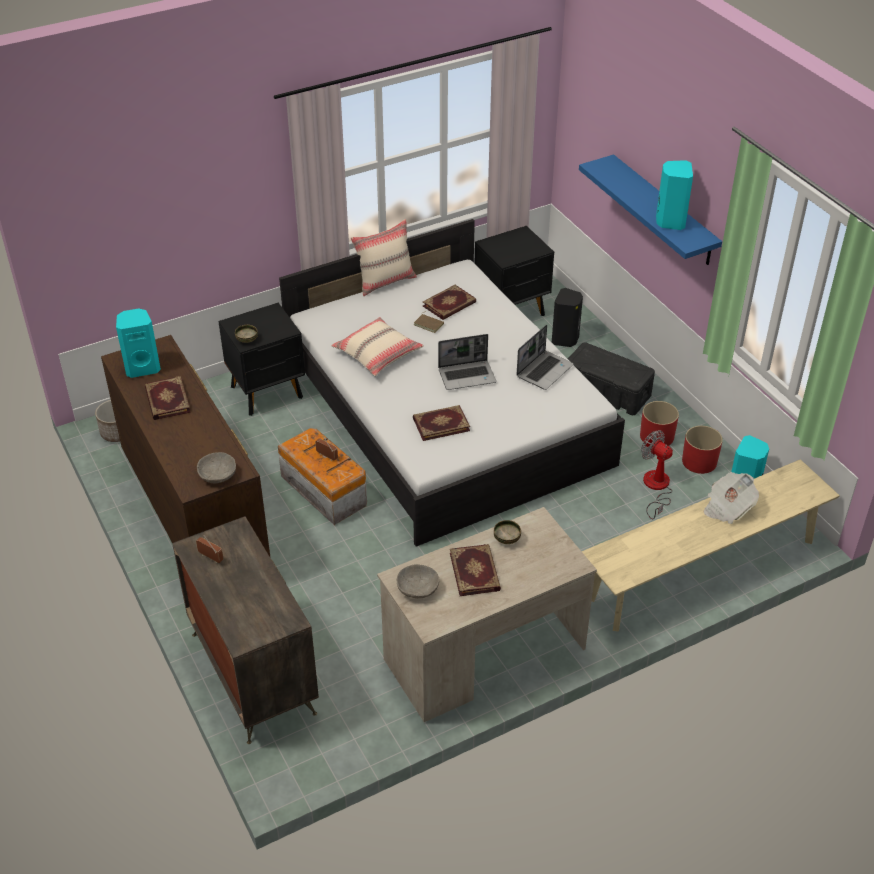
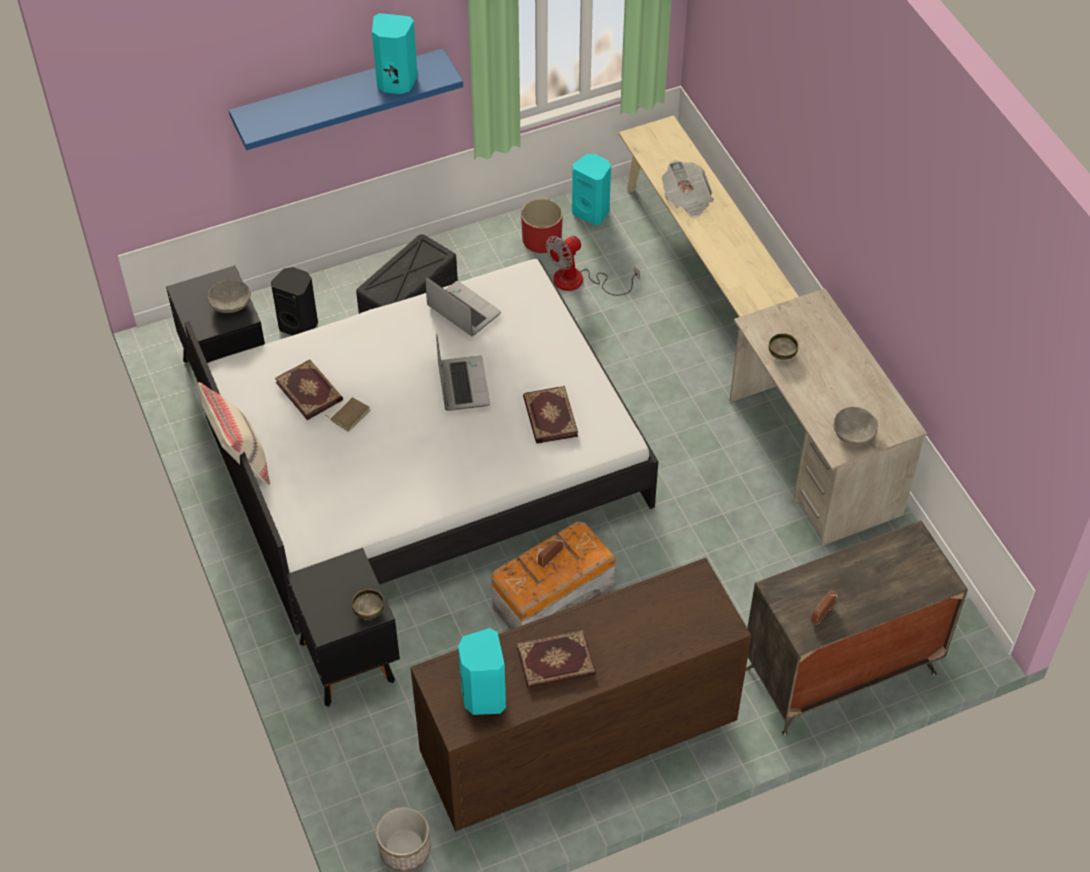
camera: 85 degrees left, 10 degrees up
(217, 475) = (703, 600): grey bowl -> grey bowl (230, 304)
(377, 354) = (403, 473): beige pillow -> none
(475, 572) = (829, 383): book -> none
(657, 436) = (495, 267): red planter -> none

